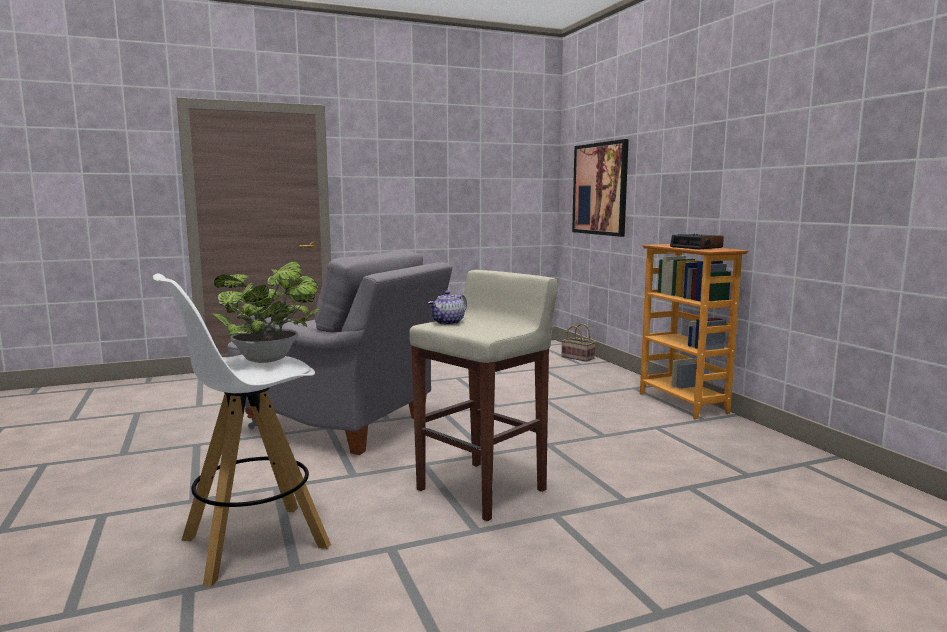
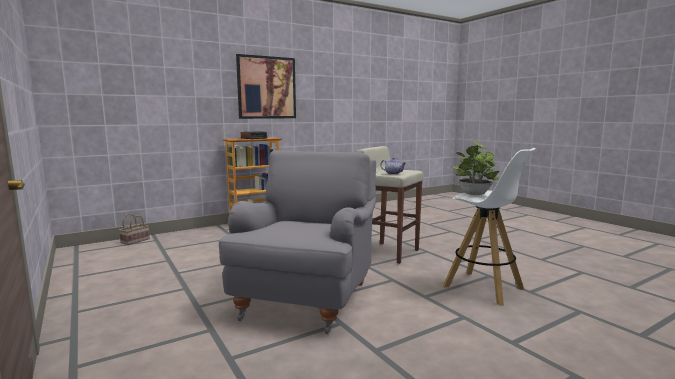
camera: 100 degrees left, 0 degrees up
(600, 189) = (120, 104): picture -> picture (266, 87)

